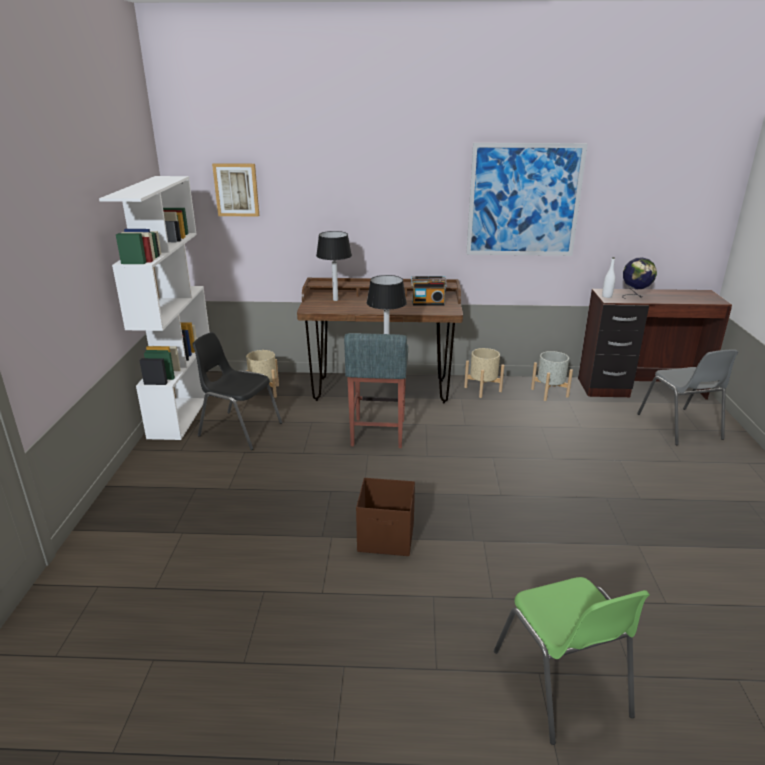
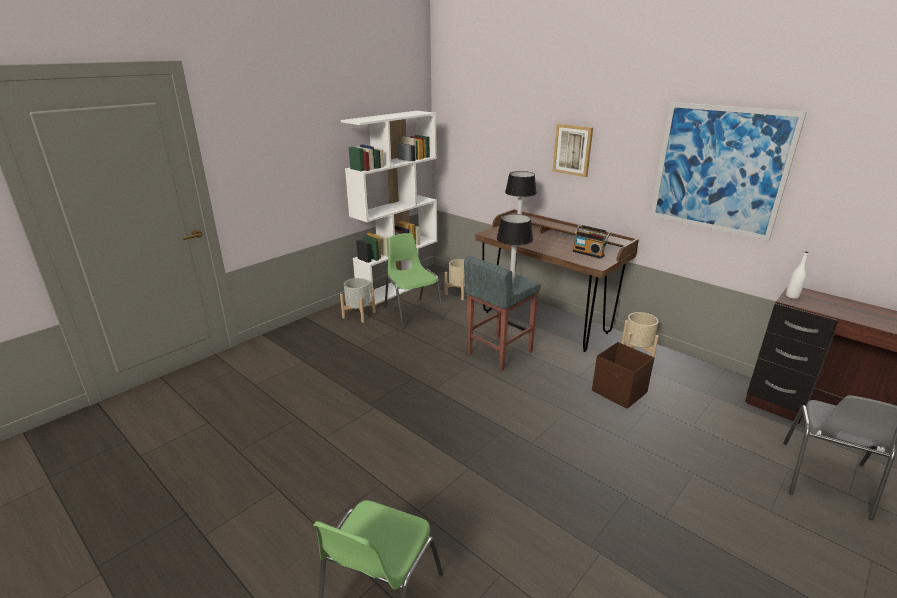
camera: 40 degrees right, 0 degrees up
(236, 190) = (475, 127): picture -> picture (572, 150)
(239, 429) = (412, 313): black chair -> green chair
(387, 538) = (406, 427): brown storage box -> brown storage box (619, 392)
(549, 393) = (703, 382): grey planter -> grey planter (358, 315)
(635, 297) = (831, 306): globe -> none

